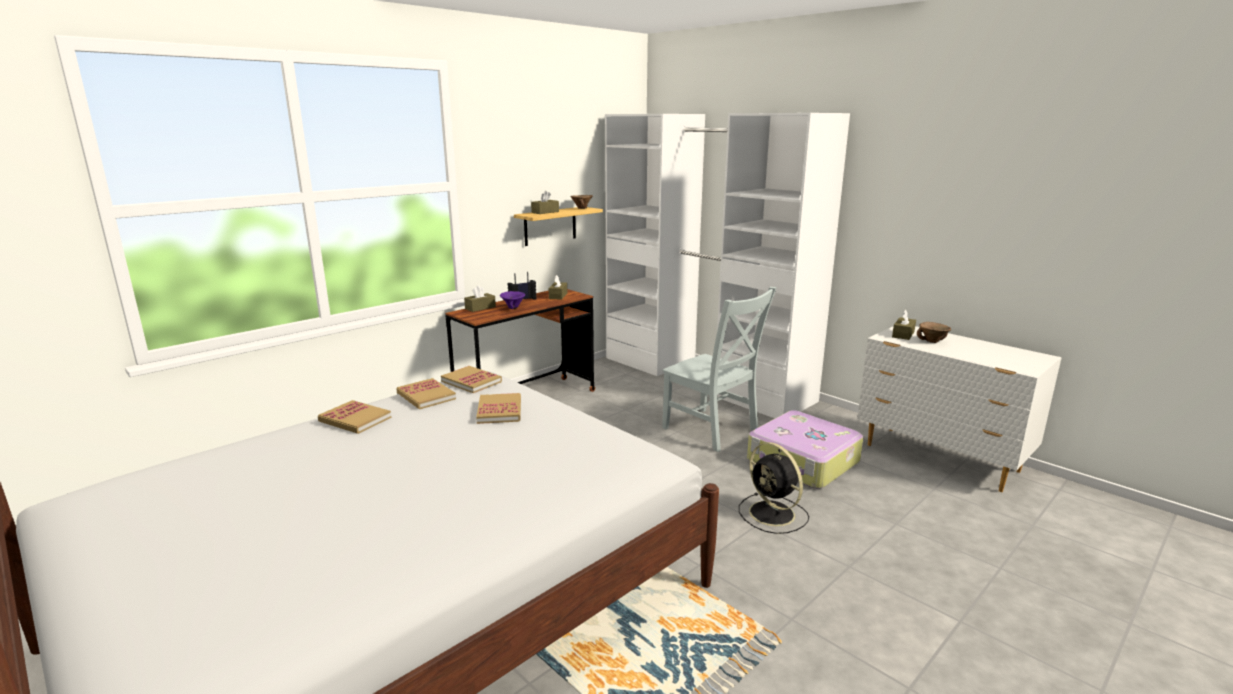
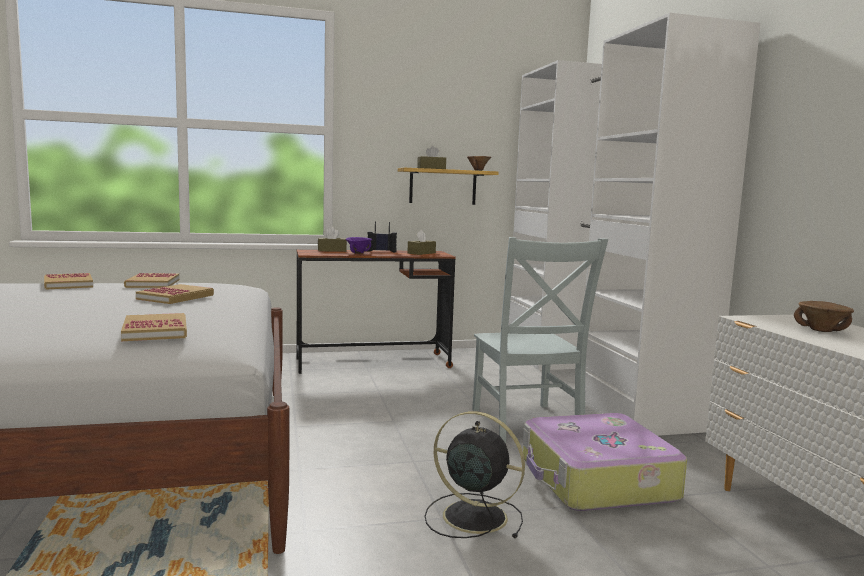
camera: 30 degrees right, 10 degrees down
(471, 381) = (211, 283): book -> book (155, 331)
(773, 514) = (472, 516): black fan -> black fan turned 120 degrees clockwise
(903, 334) = (786, 320): brown tissue box -> none

